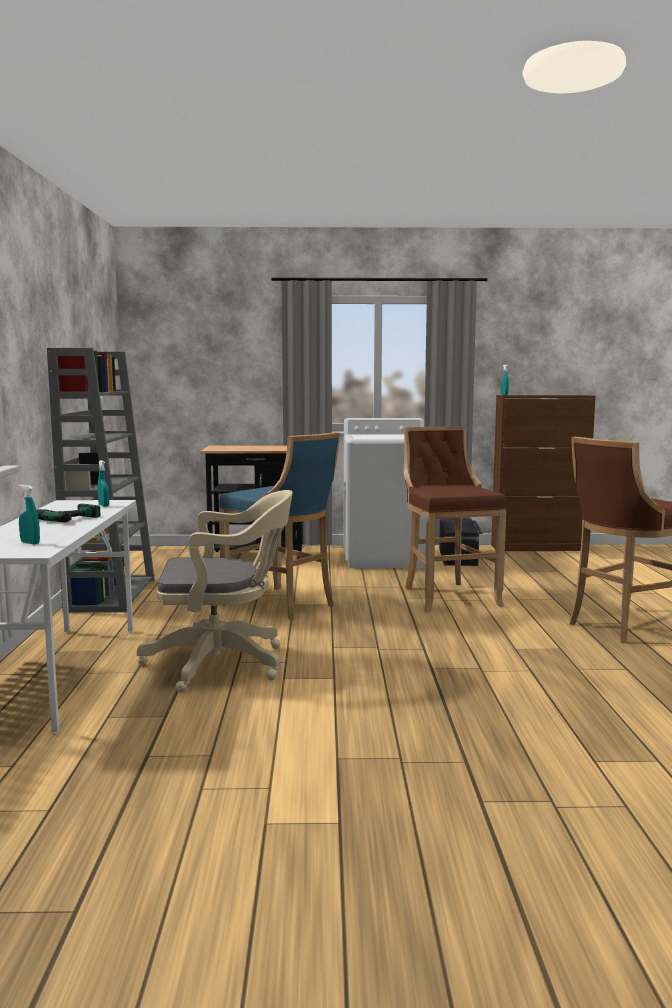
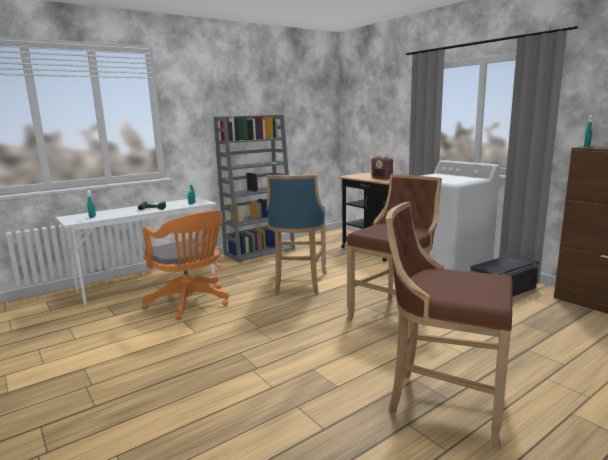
camera: 55 degrees right, 5 degrees up
(224, 663) = (191, 303): beige office chair -> orange office chair
(272, 448) = (382, 178): none -> radio

